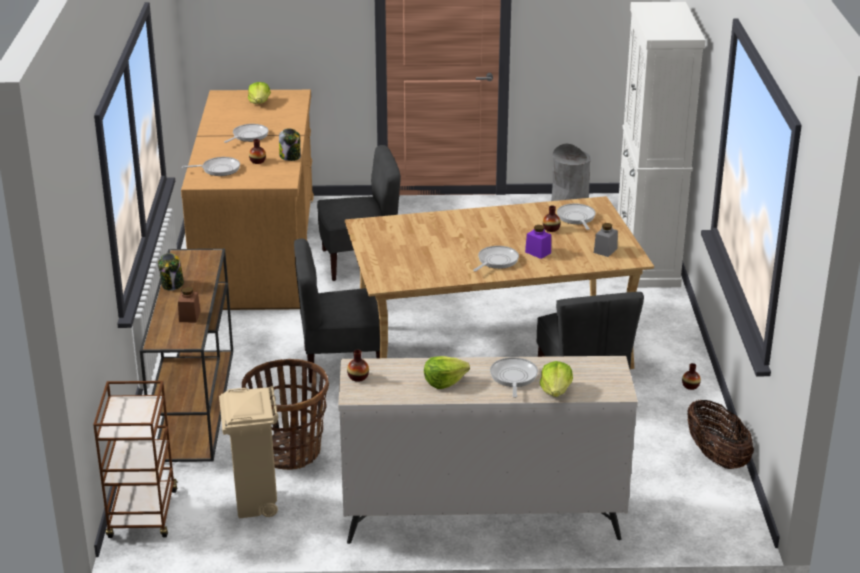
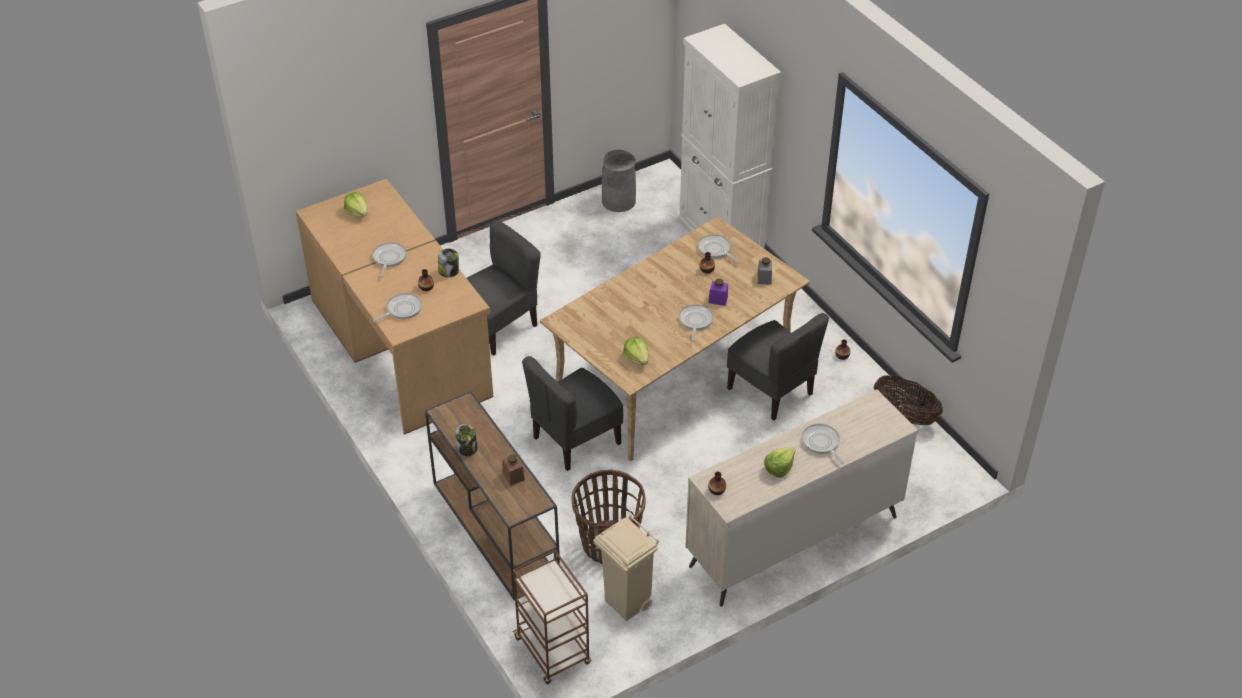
camera: 30 degrees left, 15 degrees up
(556, 391) = (859, 443): lettuce -> lettuce (637, 357)

